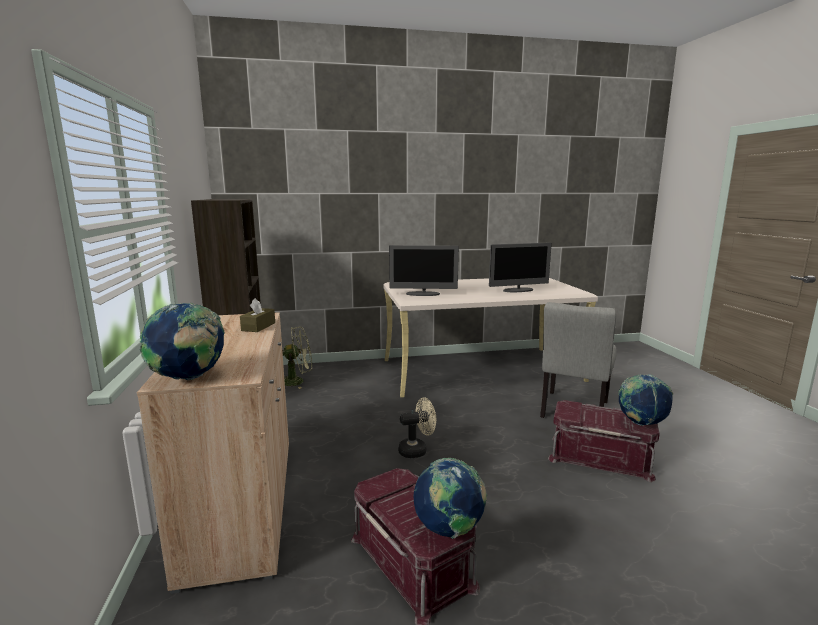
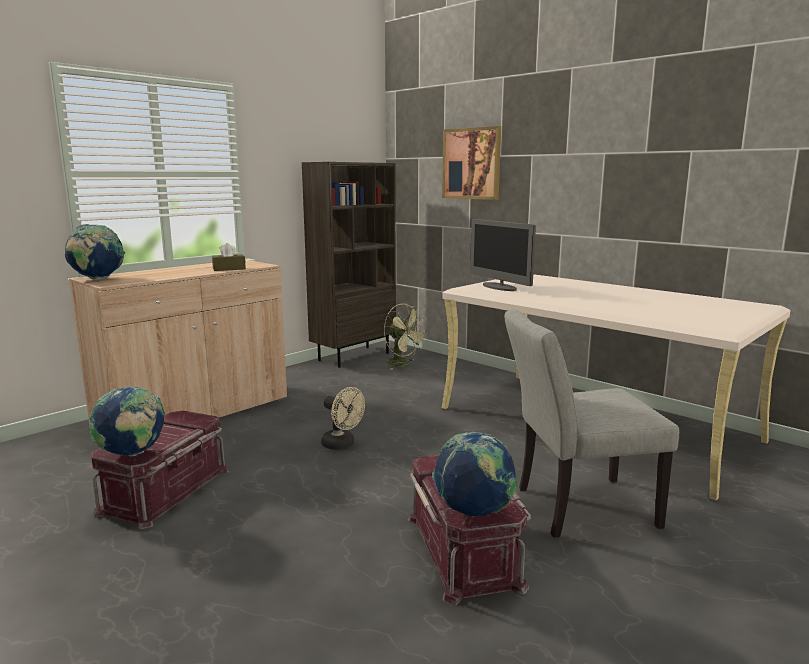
camera: 55 degrees right, 0 degrees up
(322, 199) = (471, 163): none -> picture
(518, 290) = (630, 307): monitor -> none

